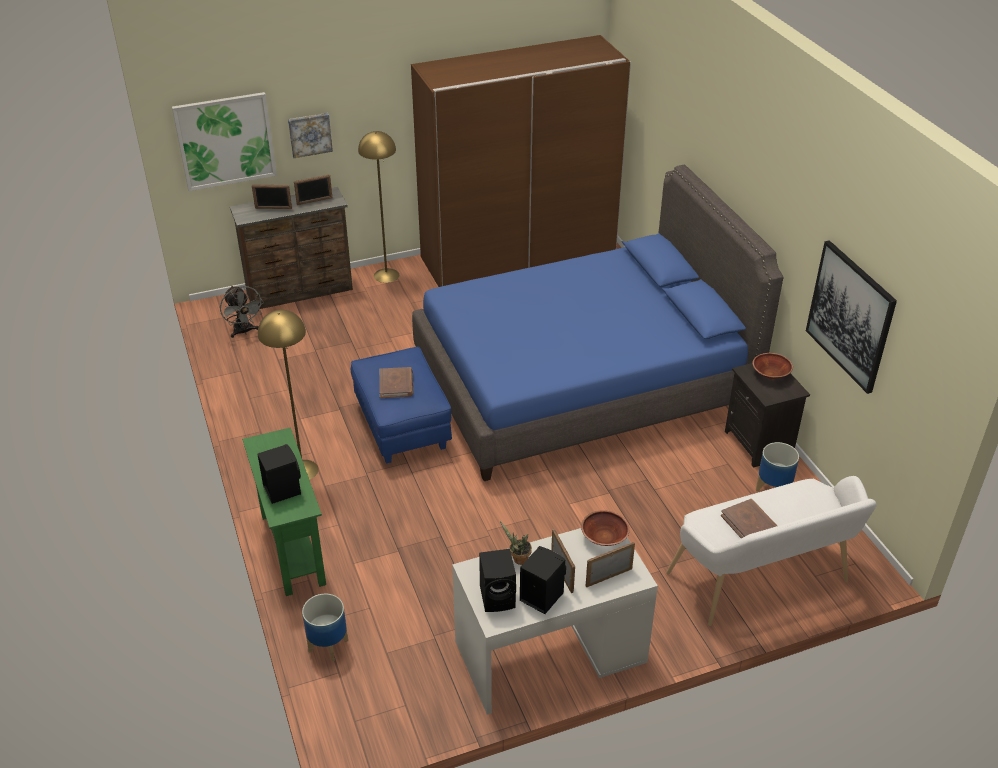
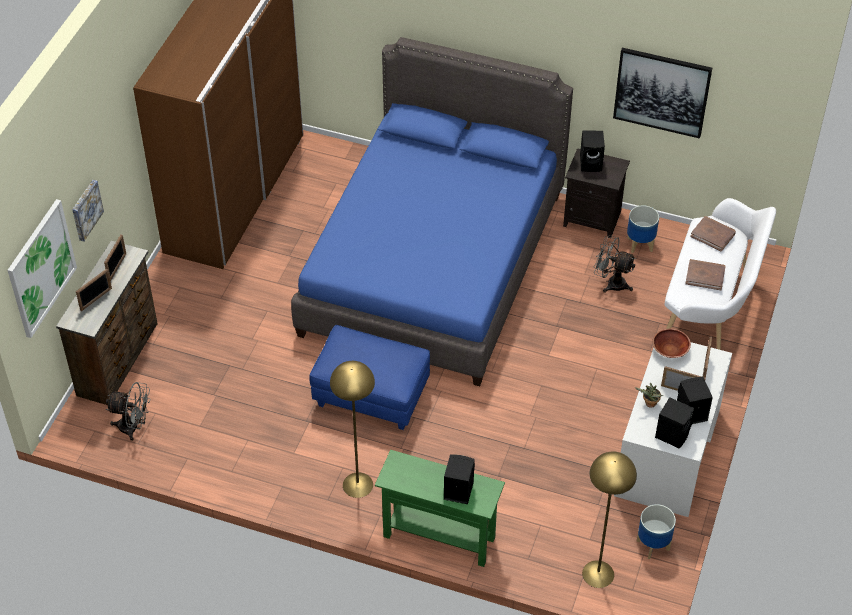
camera: 50 degrees left, 10 degrees up
(327, 645) = (553, 568): planter -> planter (652, 545)
(386, 275) = (163, 290): yellow floor lamp -> yellow floor lamp (598, 574)
(396, 384) = (373, 364): brown book -> brown book (713, 235)
(703, 497) = (611, 283): none -> grey fan
(771, 374) = (591, 163): brown bowl -> black speaker

